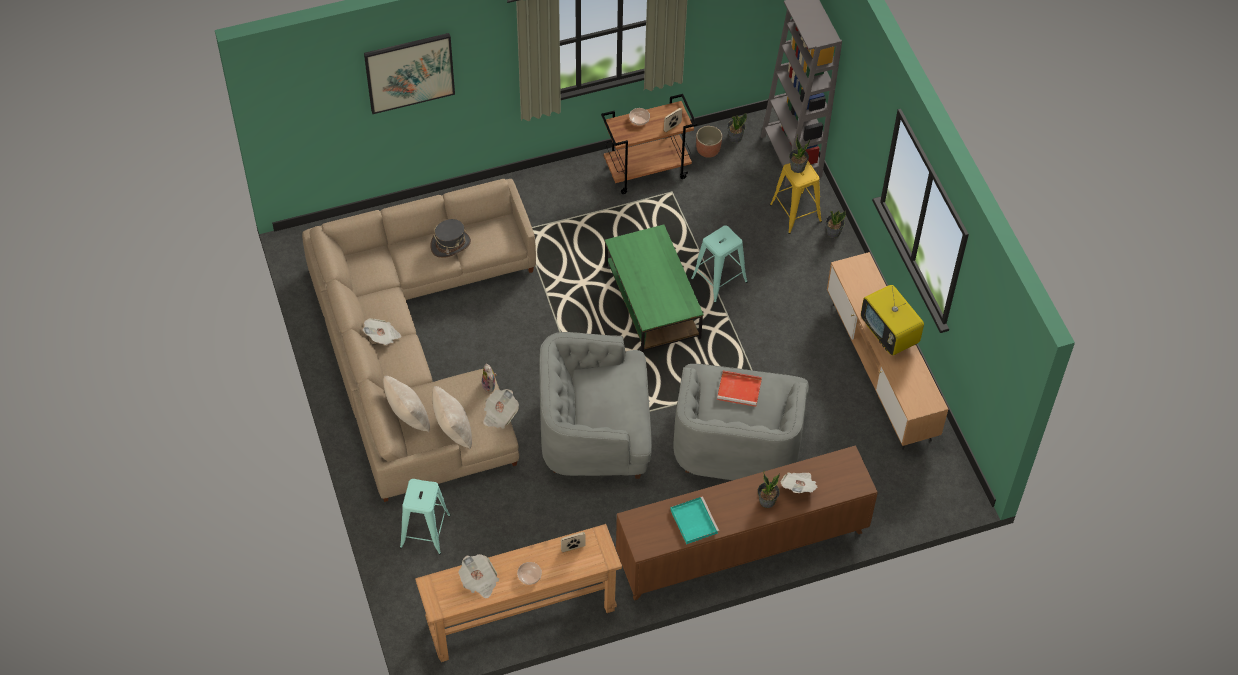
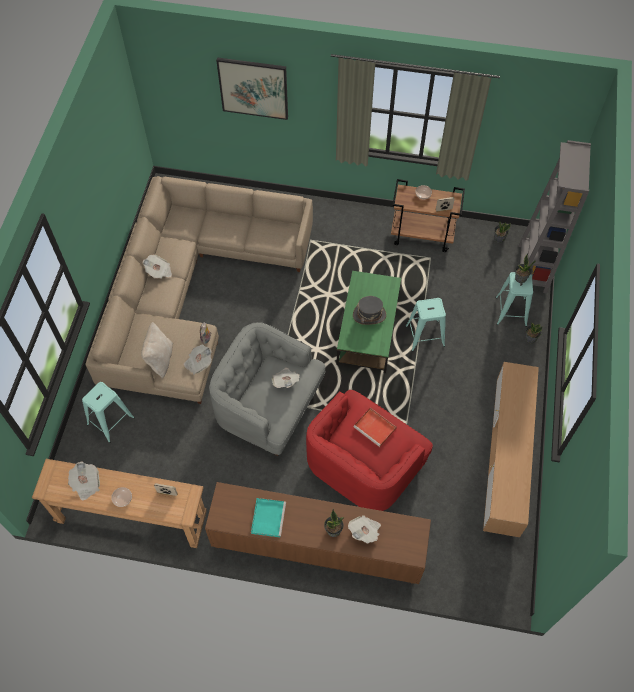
camera: 30 degrees right, 5 degrees up
(408, 417) = (137, 335): beige pillow -> none
(450, 244) = (245, 228): grey hat -> grey hat (369, 315)
(613, 387) = (285, 381): none -> newspaper
(708, 150) = (474, 239): planter -> none
(737, 442) = (364, 463): grey armchair -> red armchair
(795, 213) = (511, 311): yellow stool -> turquoise stool
(889, 334) = (516, 440): television -> none

